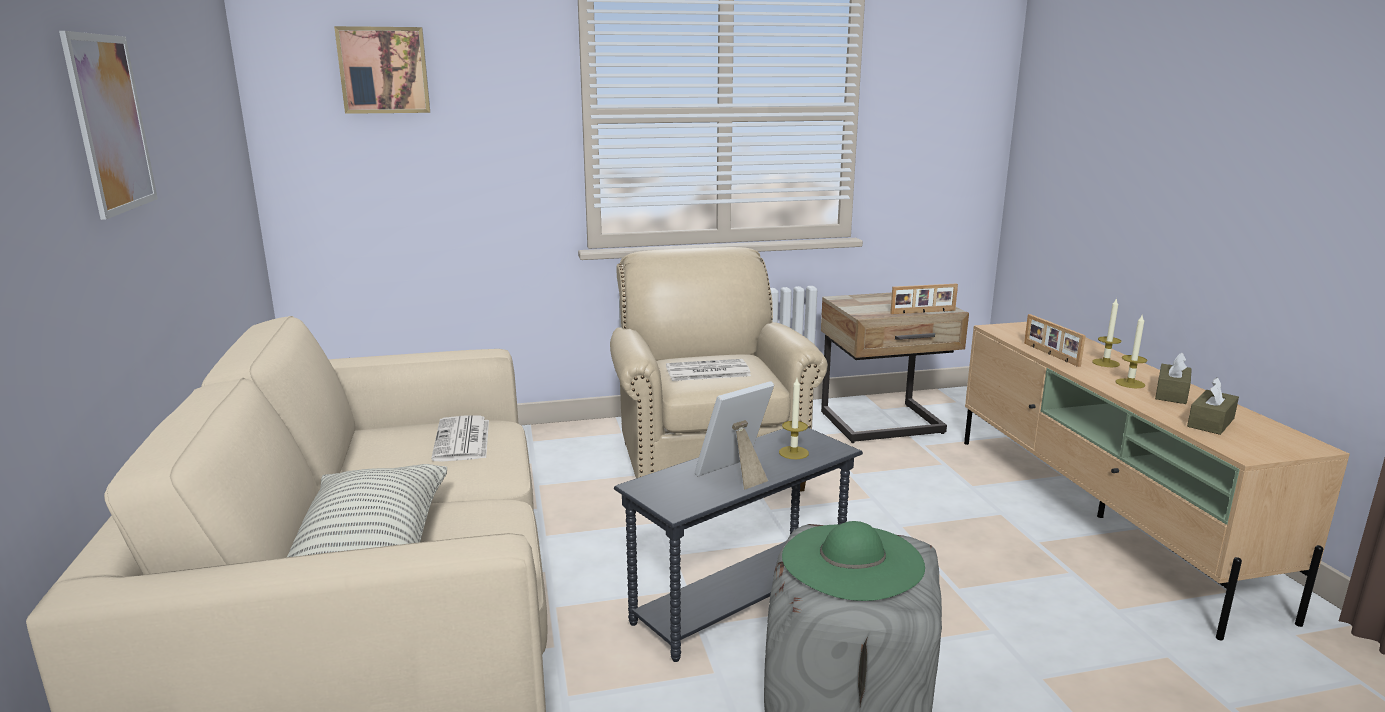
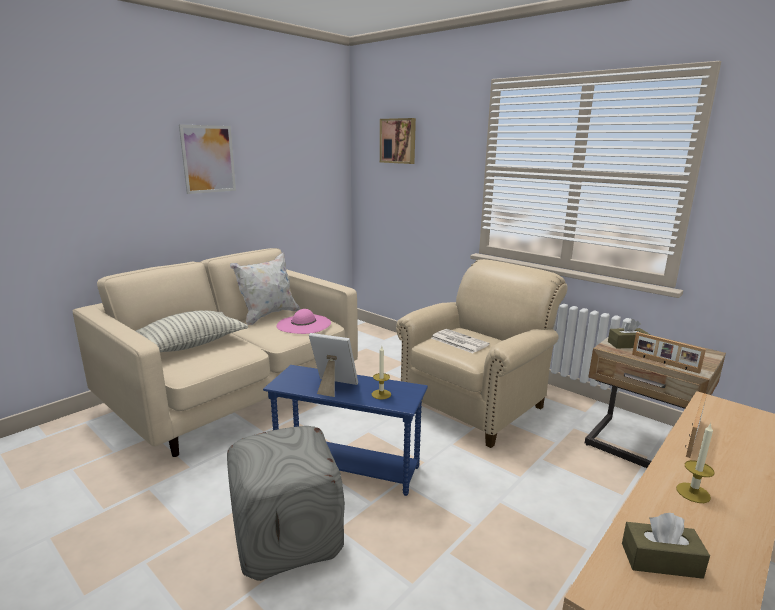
camera: 55 degrees right, 0 degrees up
(359, 457) = (268, 315): none -> white pillow
(462, 440) = (304, 324): newspaper -> pink hat
(741, 600) = (347, 468): grey side table -> blue side table
(852, 561) = (279, 450): green hat -> none
(1105, 363) = (729, 470): candle -> none
(1171, 393) = (710, 523): brown tissue box -> brown tissue box (627, 344)

